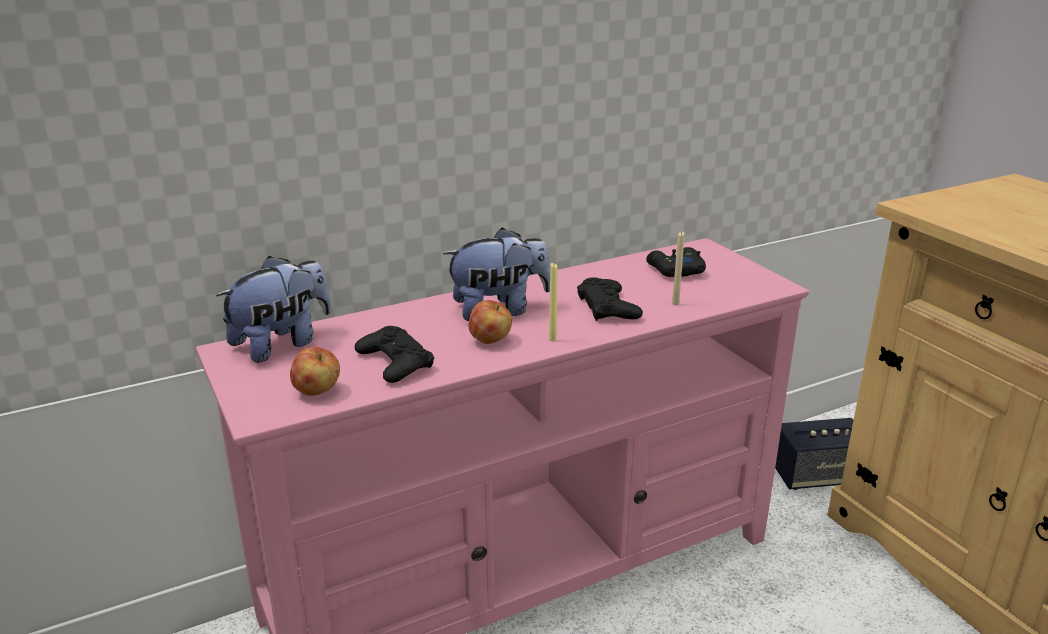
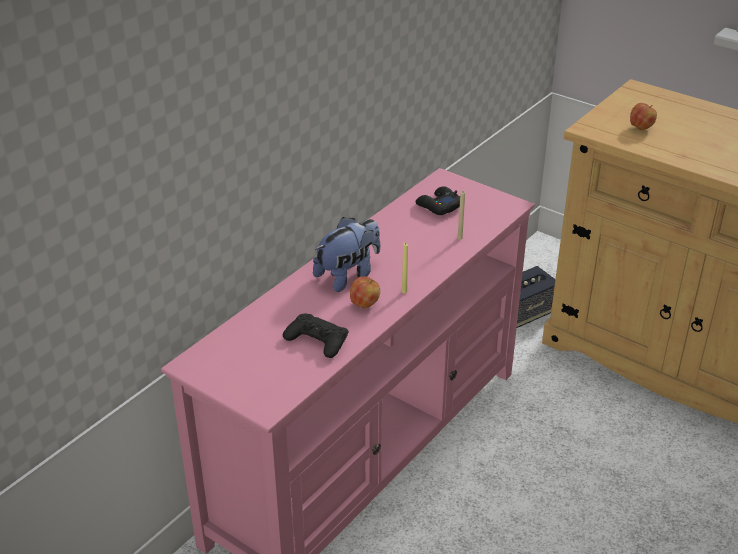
camera: 25 degrees left, 10 degrees up
(282, 343) = (223, 348): plush toy -> none
(317, 391) = (288, 379): apple -> apple (641, 128)
(608, 307) = (419, 253): black game controller -> none

